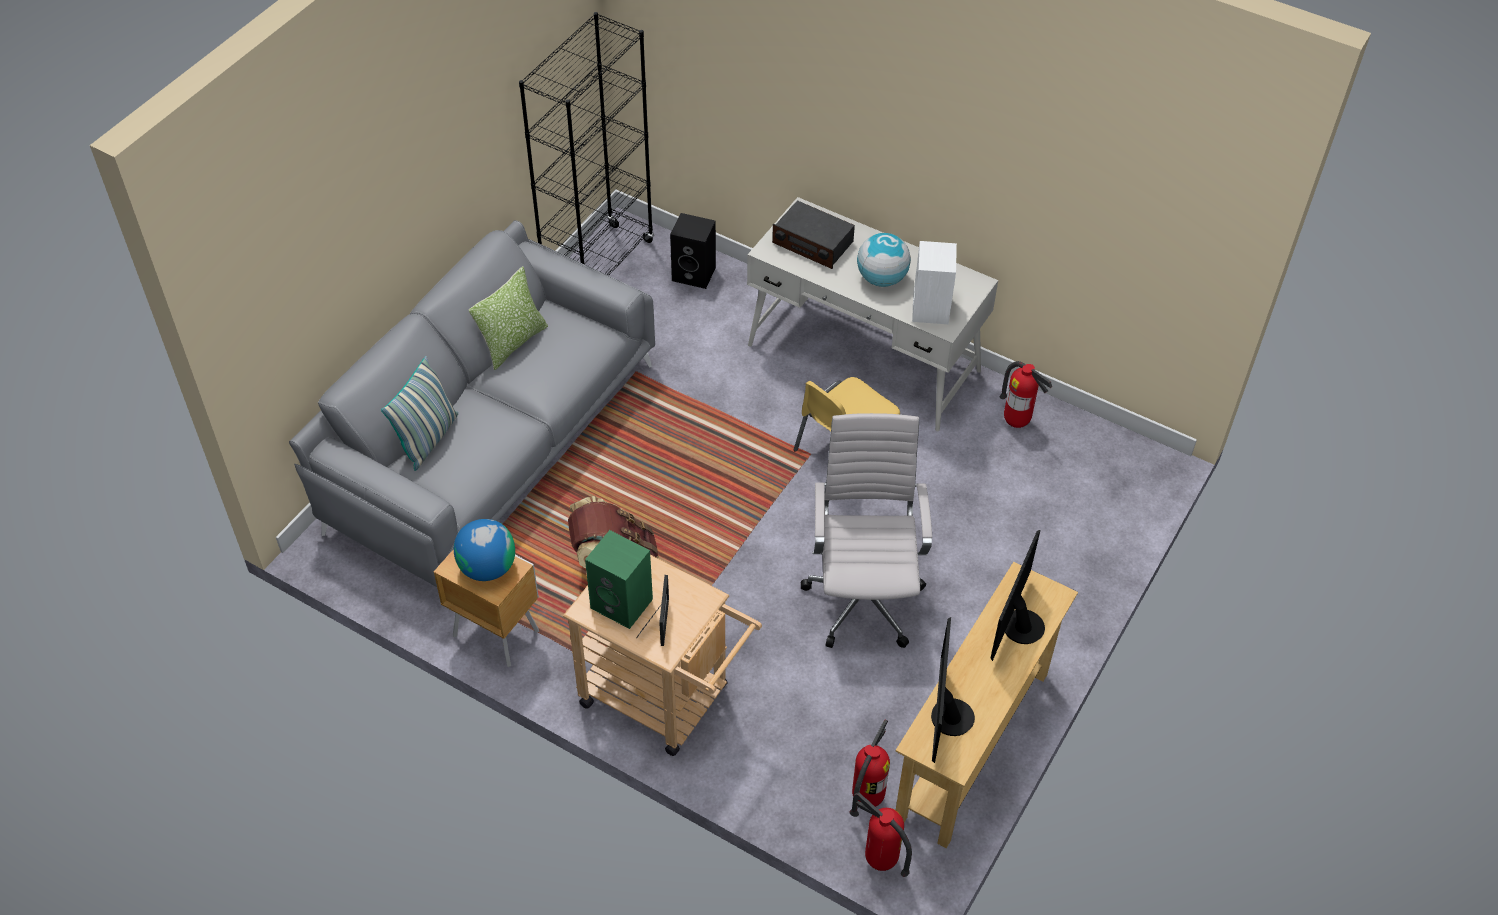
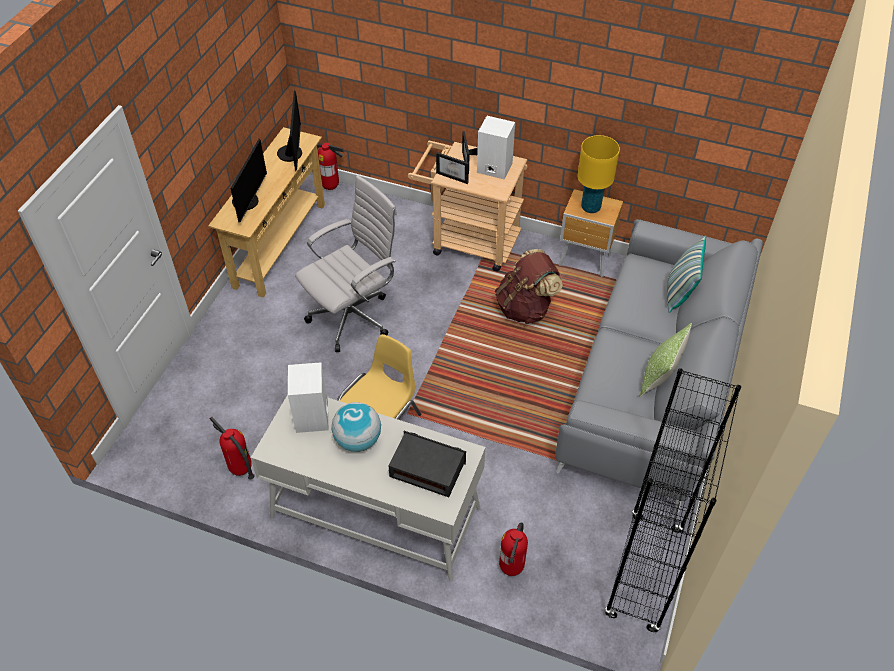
camera: 170 degrees right, 0 degrees up
(487, 567) = (591, 207): globe -> yellow table lamp
(623, 603) = (493, 168): green speaker -> white speaker
(689, 596) = (454, 176): none -> picture frame
(695, 273) = (551, 583): black speaker -> none
(863, 597) = (354, 316): white office chair -> white office chair turned 120 degrees counterclockwise
(866, 798) = (340, 212): fire extinguisher -> fire extinguisher (512, 568)

